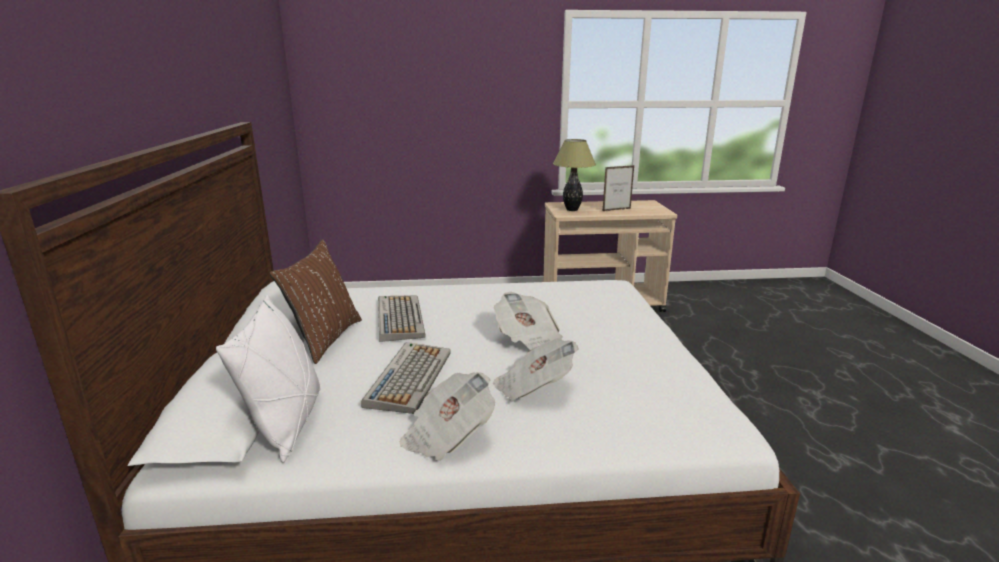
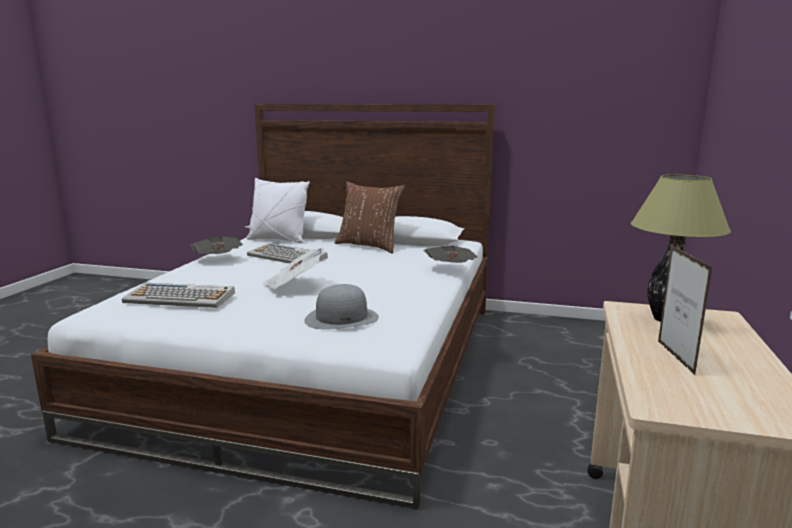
camera: 110 degrees right, 5 degrees down
(399, 318) = (382, 260): keyboard -> keyboard (181, 297)
(533, 387) = (228, 278): newspaper -> newspaper (450, 269)
(586, 304) = (342, 318): none -> grey hat

